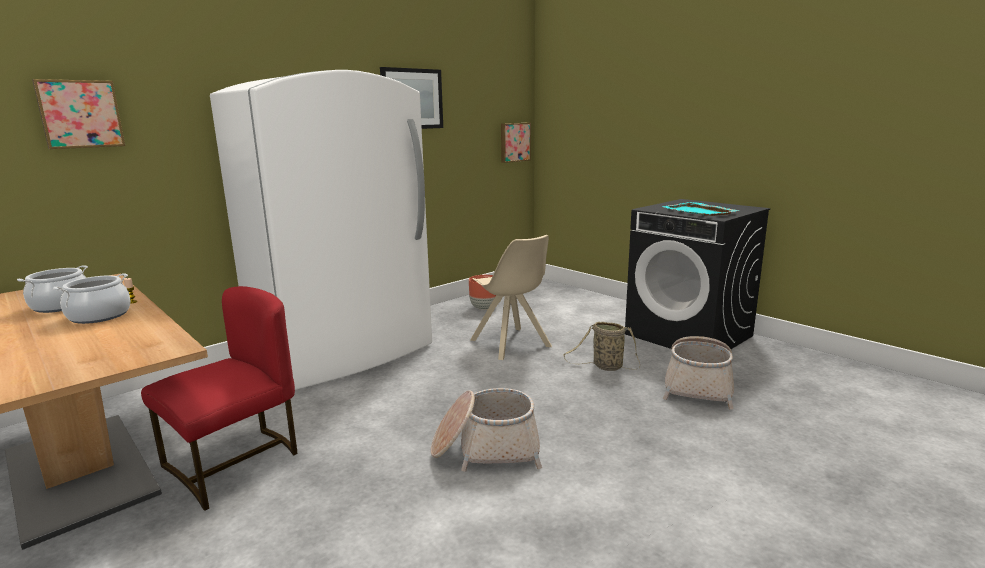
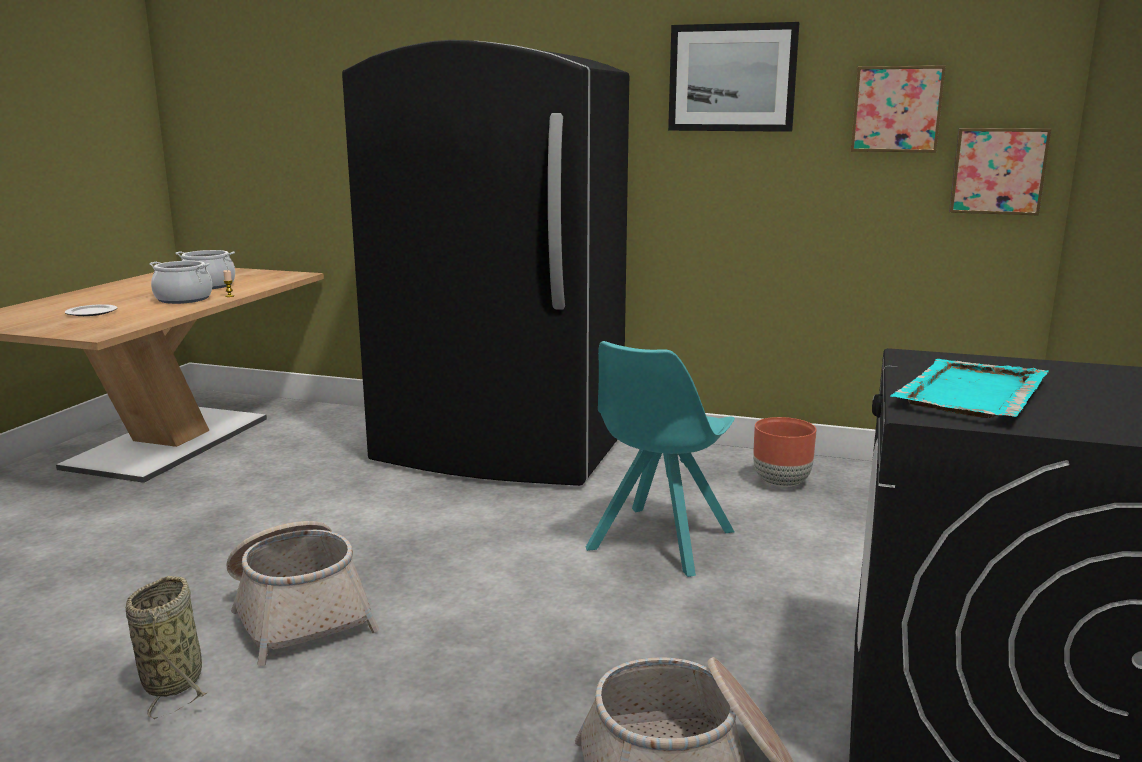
camera: 60 degrees right, 0 degrees up
(60, 350) = (90, 312): none -> plate
(80, 114) = (306, 99): picture -> picture (896, 109)
(235, 463) = (206, 490): red chair -> none
(345, 353) = (499, 451): white fridge -> black fridge
(511, 344) = (658, 542): beige chair -> turquoise chair
(605, 367) = (664, 648): basket -> basket (173, 679)

